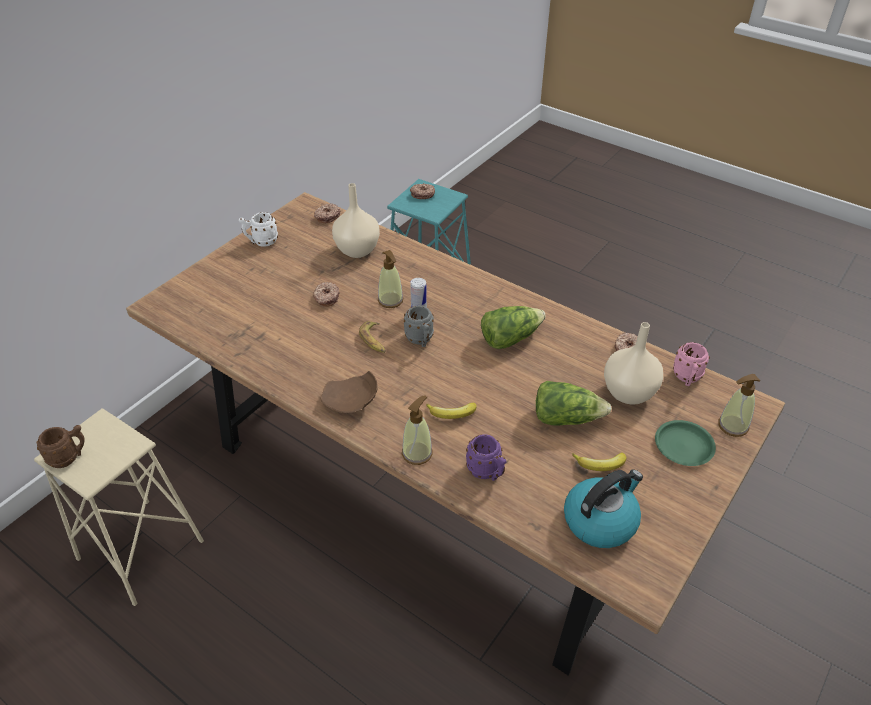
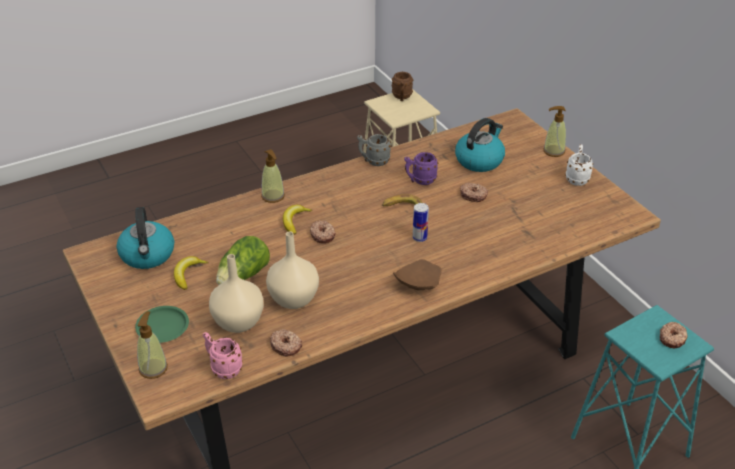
camera: 115 degrees right, 5 degrees down
(256, 309) = (479, 160): none -> kettle
(327, 216) = (604, 223): donut -> donut (323, 235)
(351, 402) = (343, 181): brown plate -> brown plate (417, 283)
(357, 250) = (537, 227): beige vase -> beige vase (295, 299)
(390, 300) = (448, 228): soap dispenser -> soap dispenser (553, 151)
(420, 340) = (385, 229): grey mug -> grey mug (373, 161)
(487, 473) = (230, 220): purple mug -> purple mug (420, 180)
(510, 338) = (353, 279): lettuce -> none

